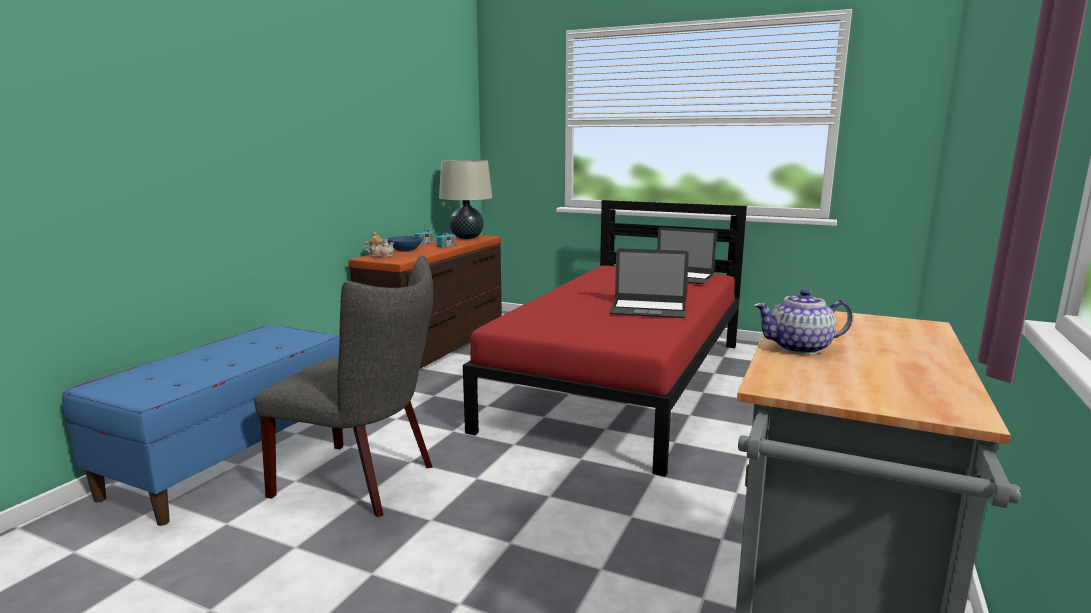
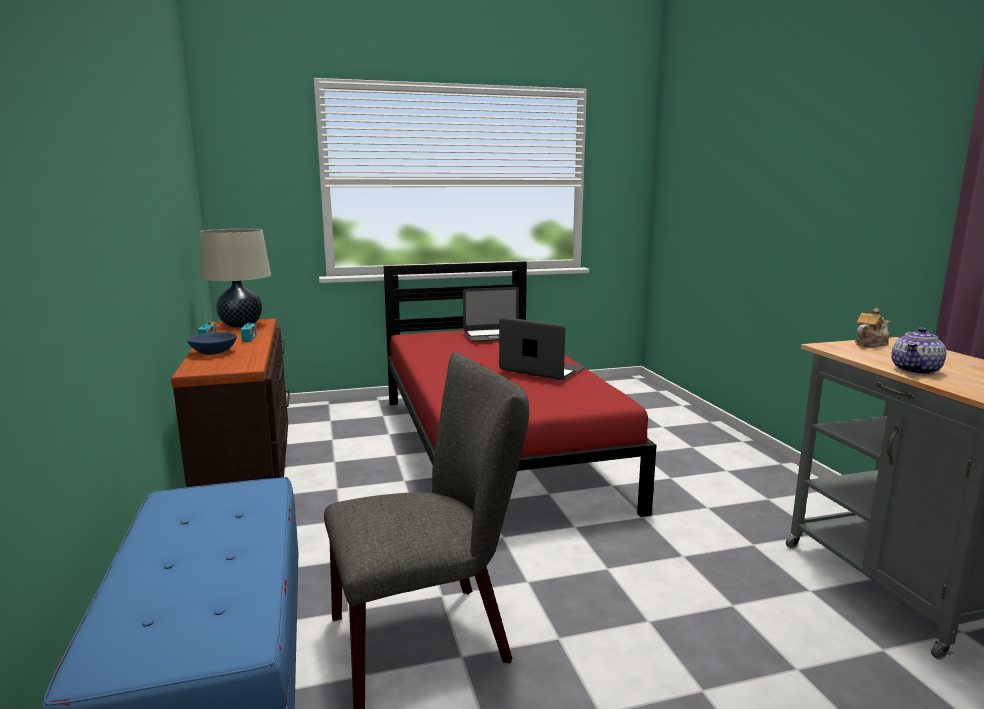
camera: 40 degrees left, 0 degrees up
(380, 256) = (204, 365): teapot -> teapot (870, 344)
(648, 309) = (542, 369): laptop -> laptop turned 120 degrees counterclockwise

